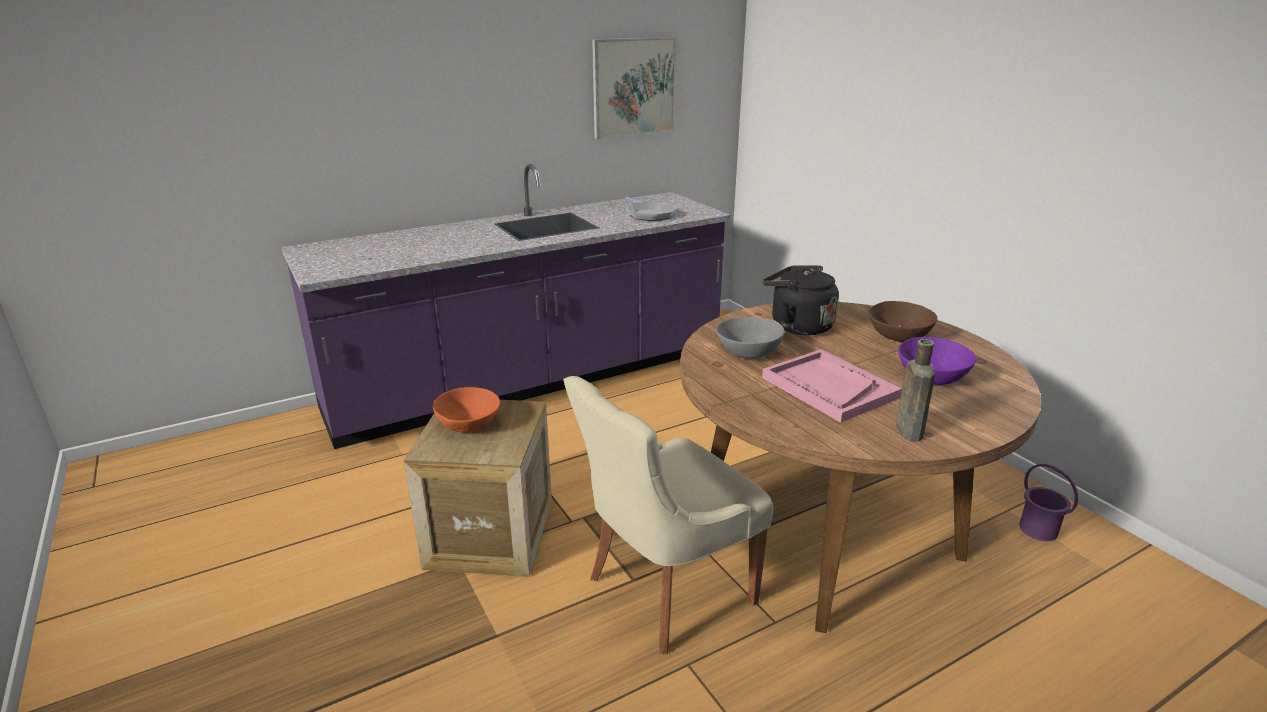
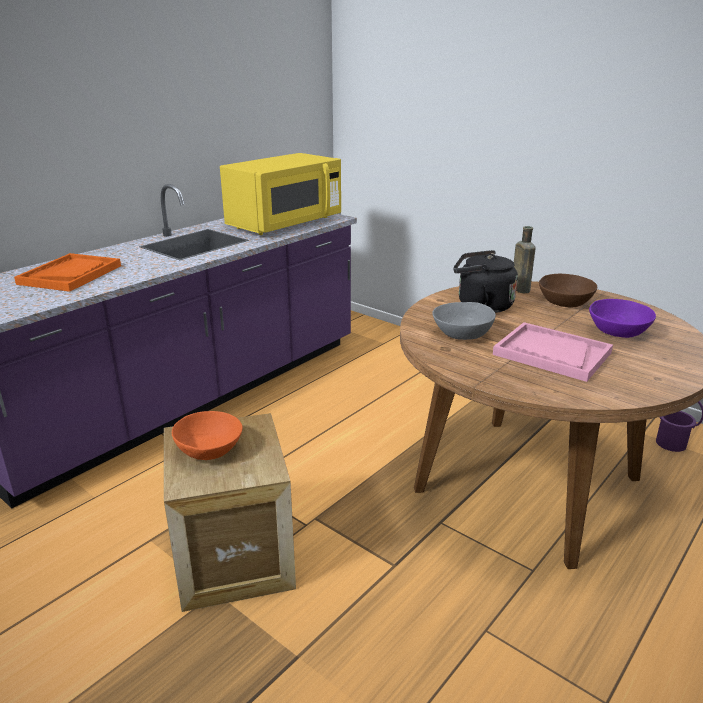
camera: 20 degrees left, 0 degrees up
(415, 244) = (70, 274): none -> orange tray
(634, 87) = (247, 105): picture -> none
(649, 214) = (284, 224): frying pan -> yellow microwave
(665, 591) = (427, 568): beige chair -> none
(908, 430) = (641, 378): brown bottle -> brown bottle (519, 288)

